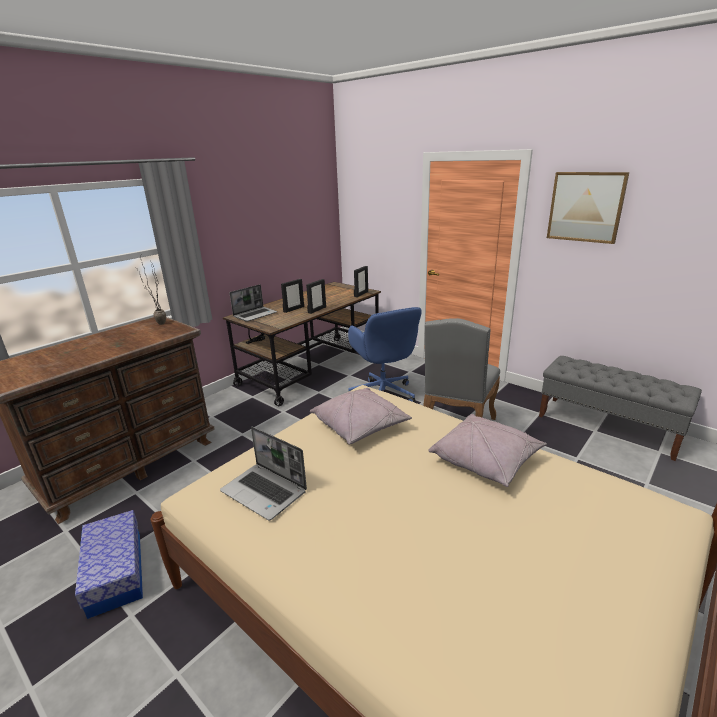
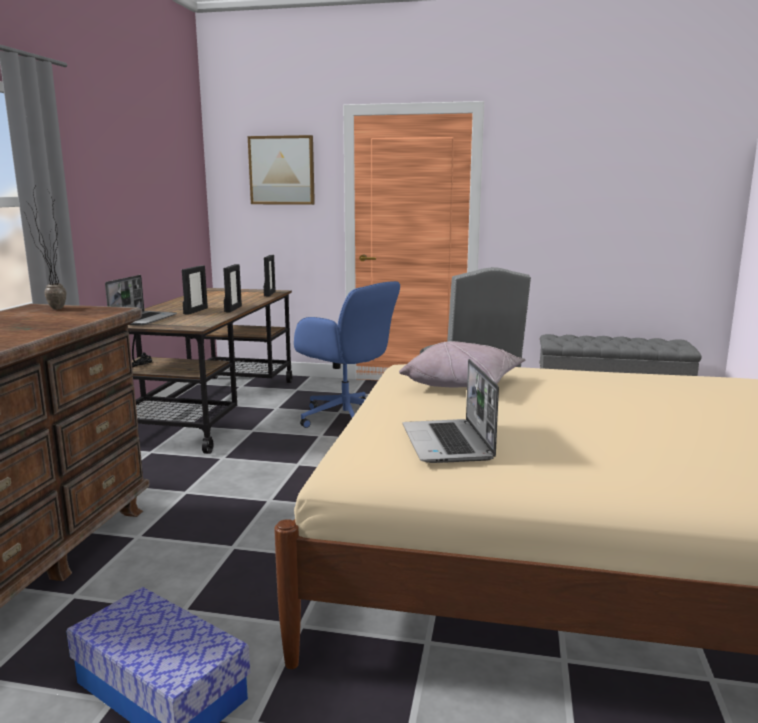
camera: 30 degrees left, 10 degrees down
(265, 492) = (448, 443): laptop -> laptop turned 75 degrees clockwise
(486, 460) = (629, 383): purple pillow -> none
(585, 207) = (549, 162): picture -> picture (282, 170)

